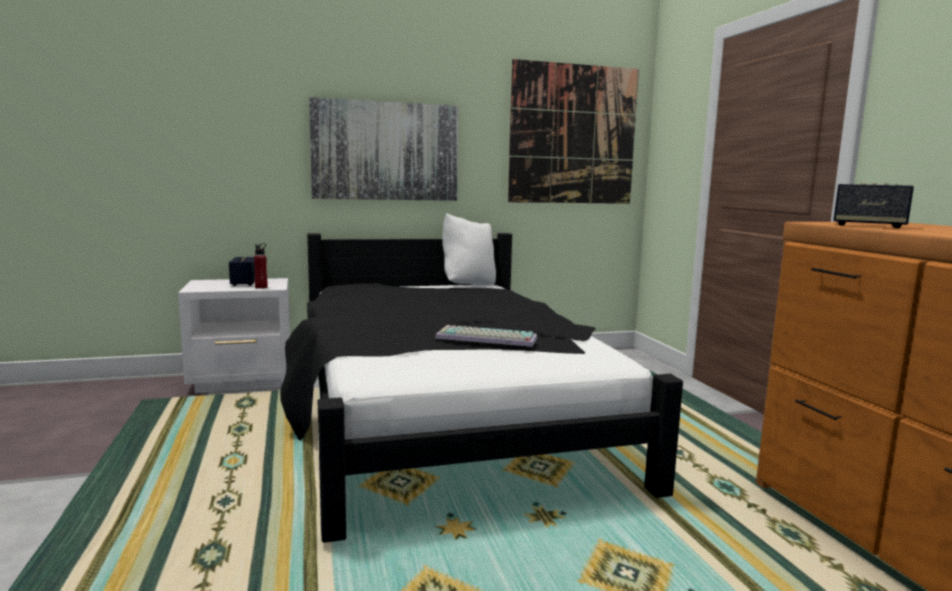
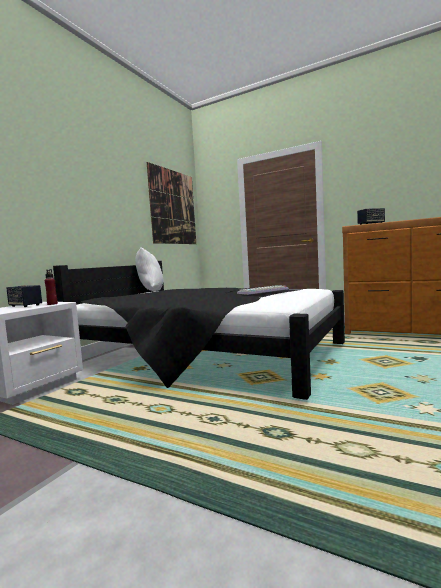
camera: 45 degrees left, 5 degrees down
(385, 151) = (93, 209): picture -> none

